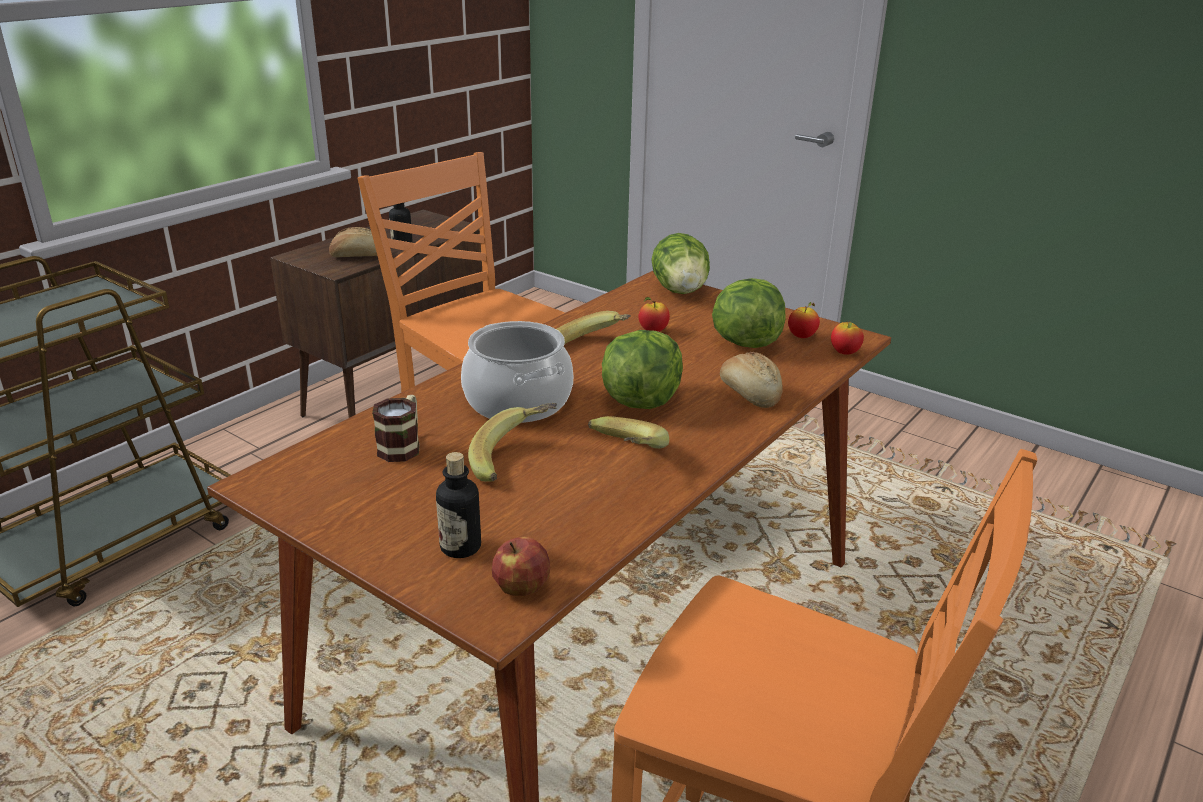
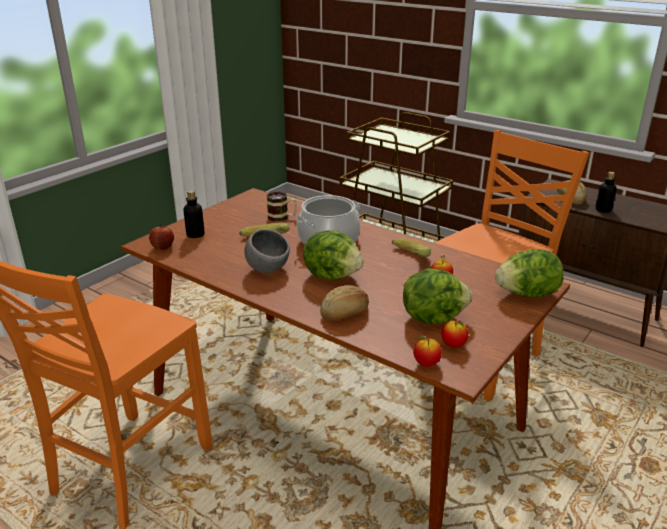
camera: 90 degrees right, 0 degrees up
(622, 455) = (267, 269): banana -> grey bowl

